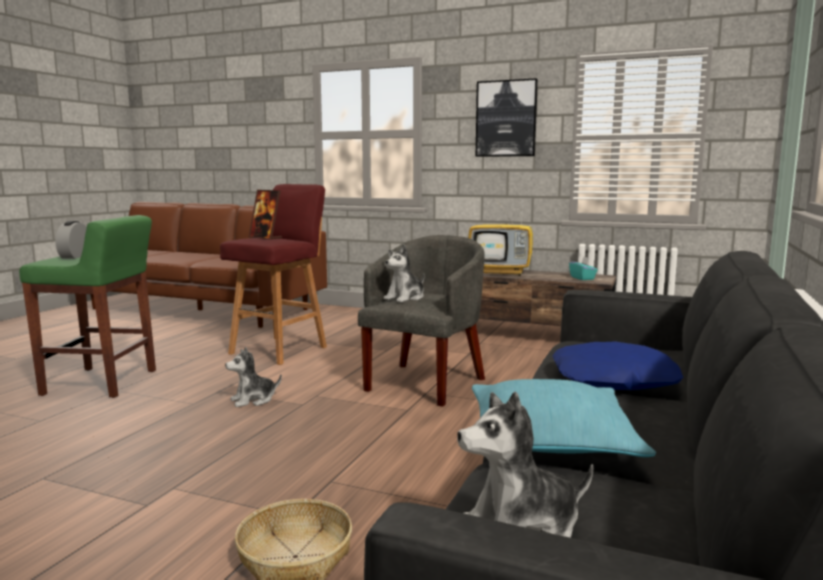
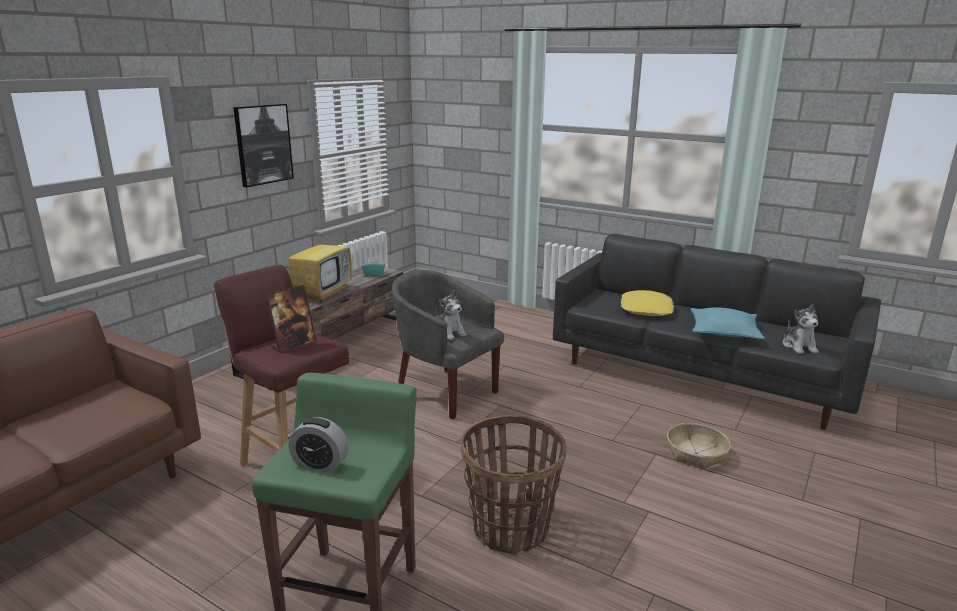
camera: 80 degrees left, 10 degrees up
(151, 428) = (511, 528): none -> basket
(253, 400) = (455, 474): plush toy -> none
(614, 380) = (646, 309): blue pillow -> yellow pillow

